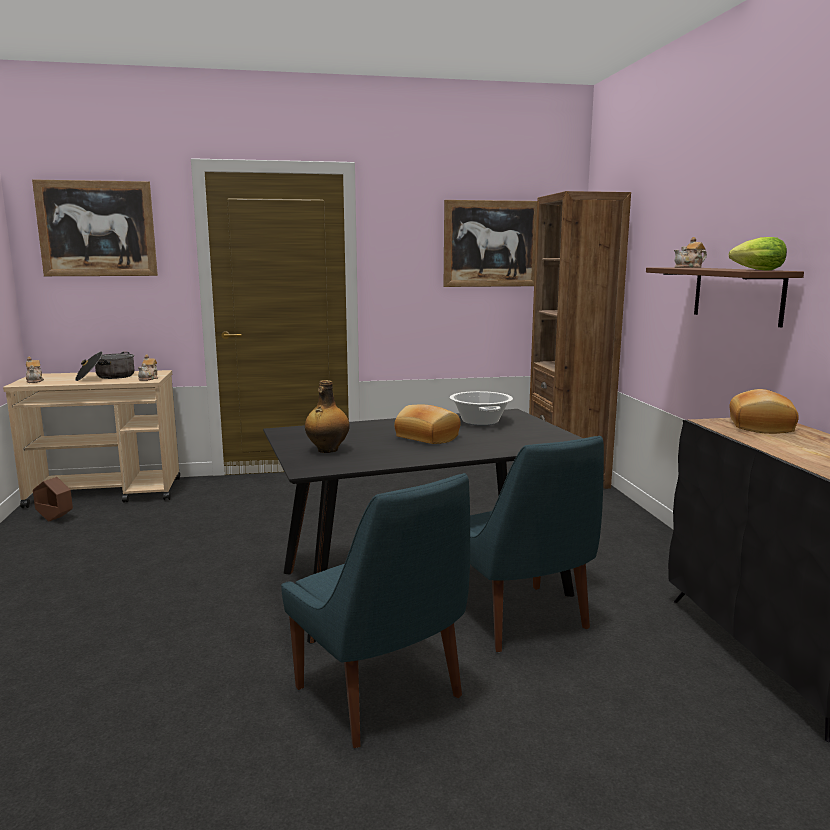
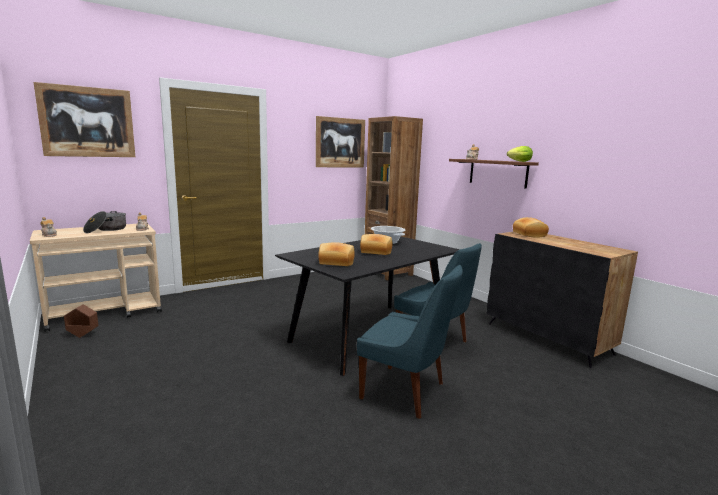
camera: 25 degrees left, 0 degrees up
(327, 450) = (336, 263): bottle -> bread

